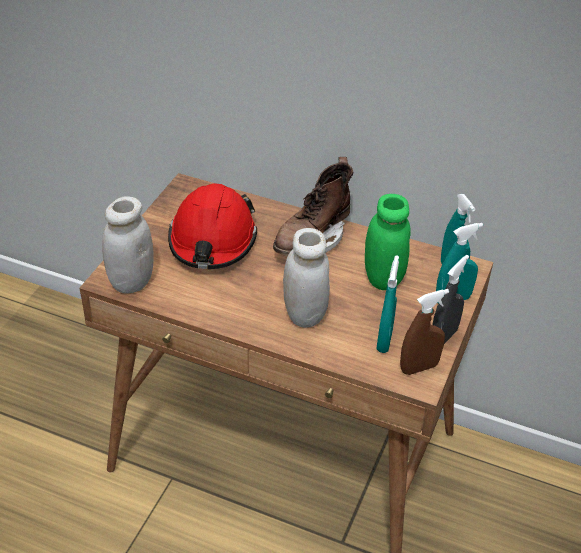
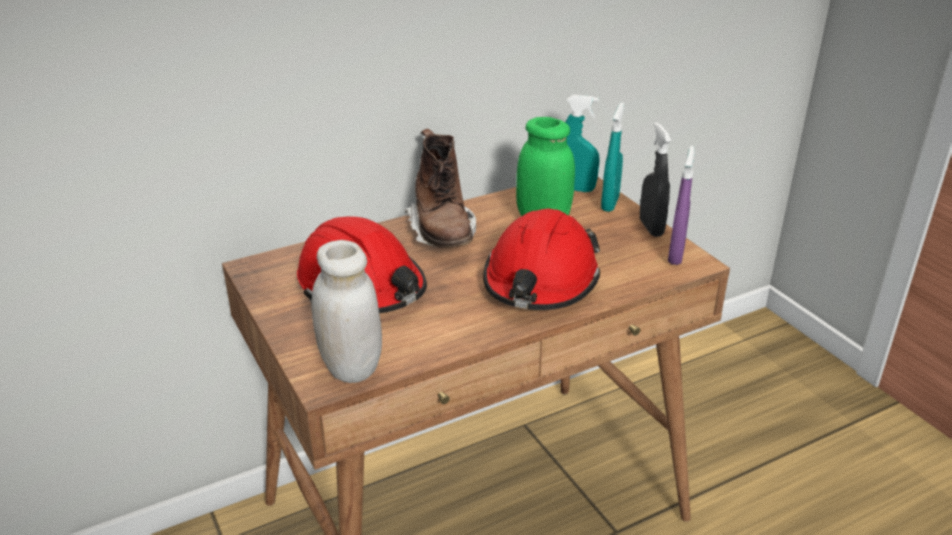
camera: 50 degrees left, 10 degrees down
(305, 314) = (540, 281): white jar -> red hard hat
(384, 340) = (623, 256): turquoise spray bottle -> none
(419, 367) = (676, 255): brown spray bottle -> purple spray bottle

